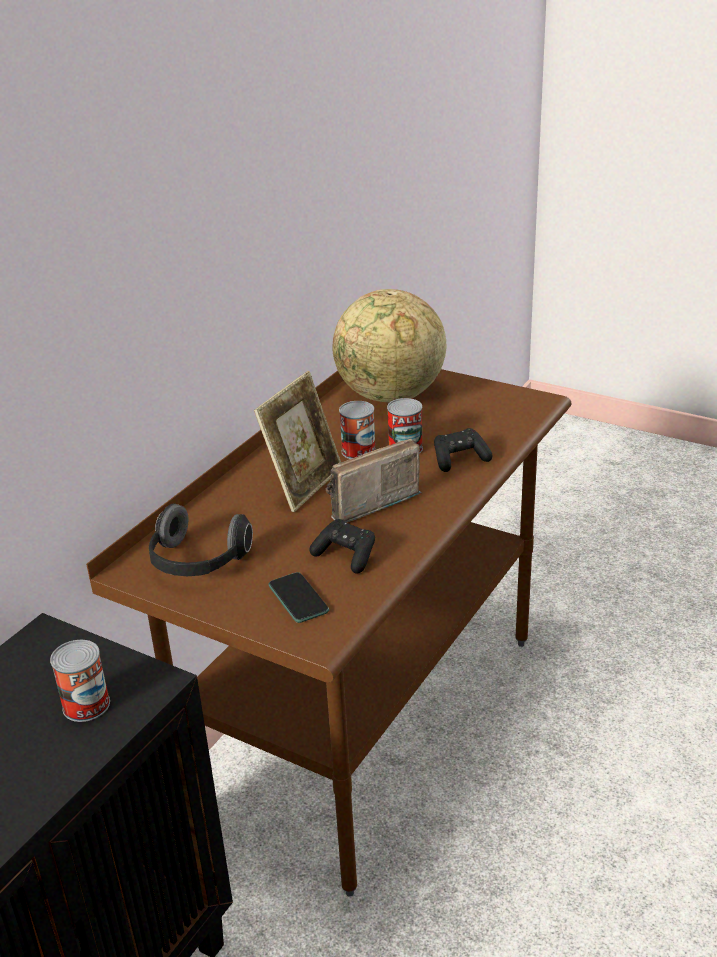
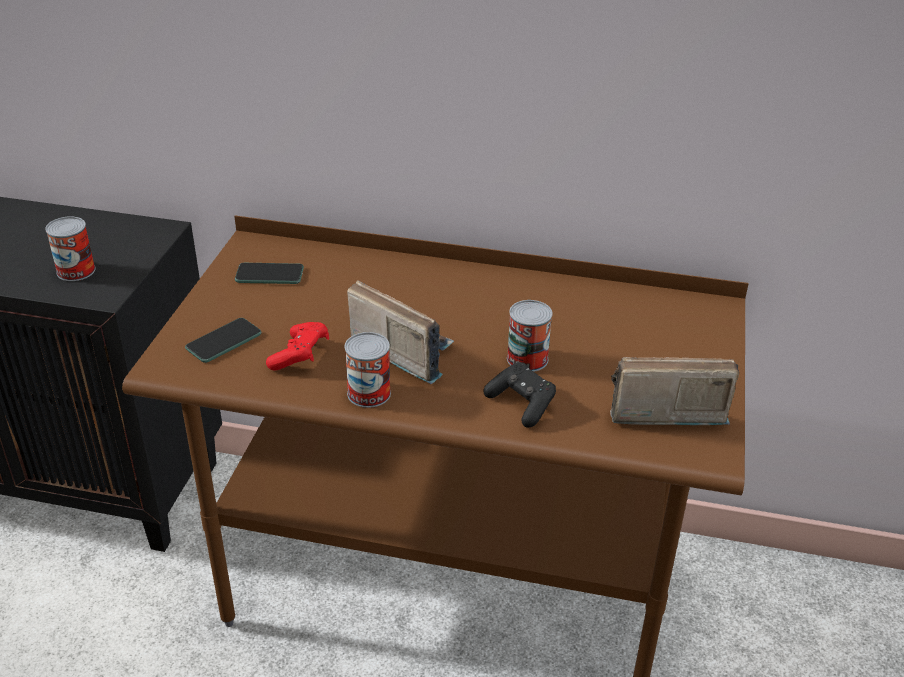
camera: 70 degrees right, 5 degrees up
(197, 563) = (269, 275): headphones -> phone
(304, 485) = (421, 305): picture frame -> none
(346, 556) = (300, 356): black game controller -> red game controller
(358, 451) = (506, 327): can -> can (369, 393)
(390, 396) = (643, 327): globe -> none
(488, 408) = (661, 409): none -> radio

